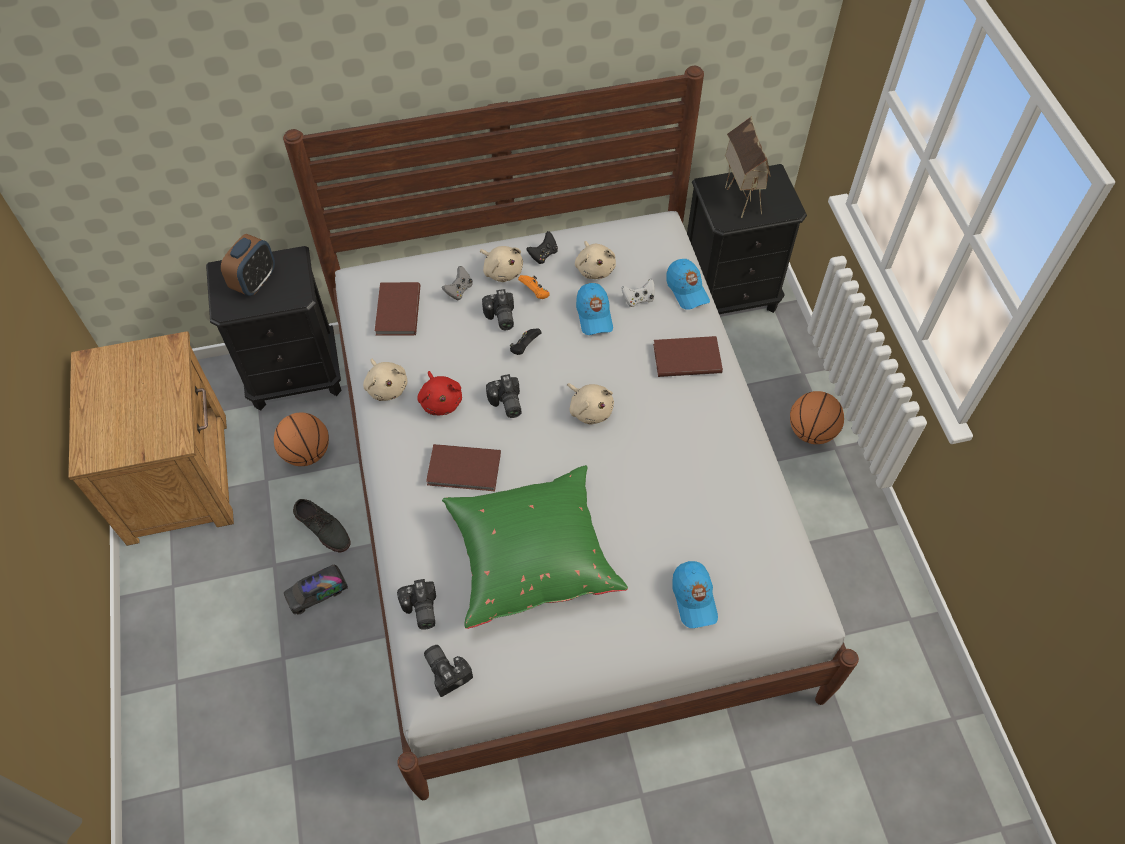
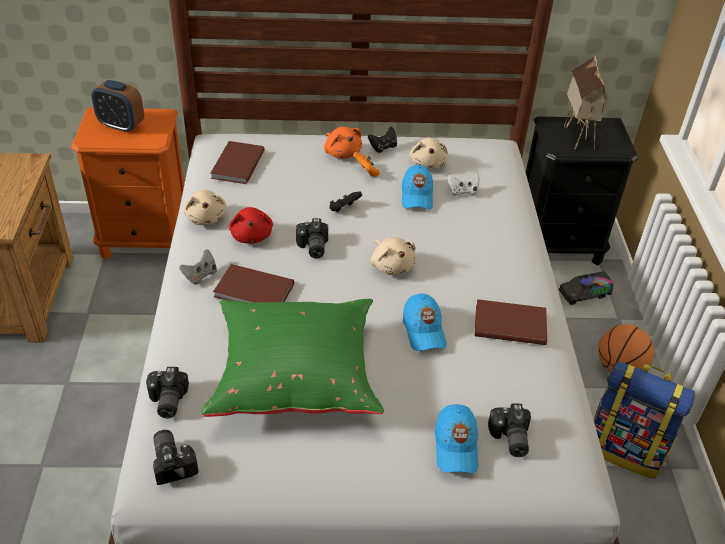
camera: 10 degrees right, 15 degrees down
(255, 282) = (121, 125): alarm clock -> alarm clock turned 75 degrees clockwise
(295, 376) = (145, 239): black nightstand -> orange nightstand
(307, 453) = (132, 298): basketball -> none
(317, 593) = (96, 415): toy truck -> toy truck (584, 294)
(323, 527) = (124, 361): grey shoe -> none
(459, 290) = (298, 159): grey game controller -> grey game controller (200, 275)
(500, 317) = (328, 184): camera -> camera (509, 438)
(502, 271) = (342, 153): beige plush toy -> orange plush toy
(686, 357) = (497, 242): brown book -> brown book (509, 323)
(687, 290) = (510, 192): blue cap -> blue cap (423, 330)
(829, 518) = (625, 448): none -> backpack

